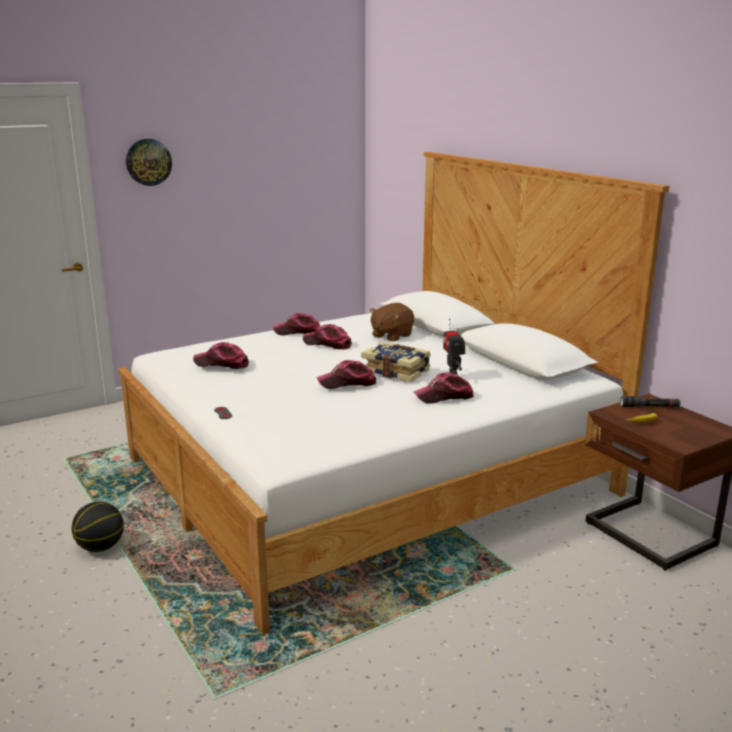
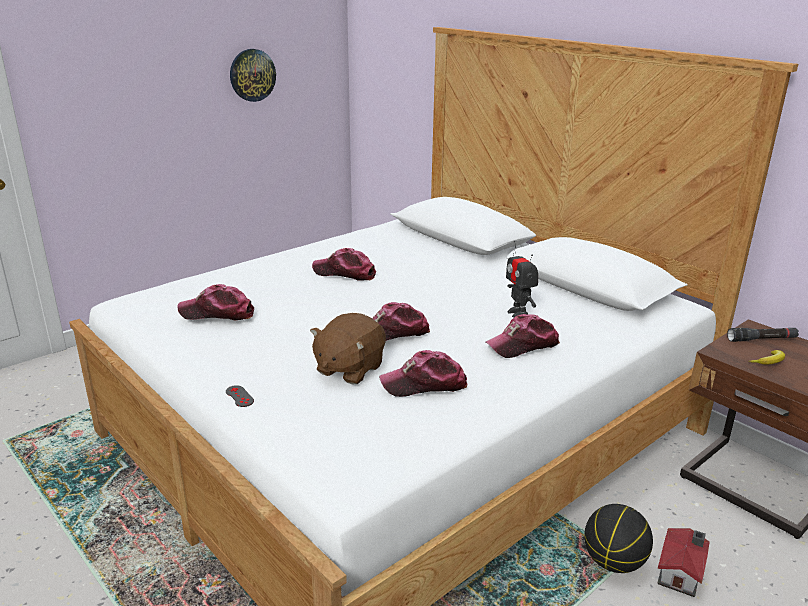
camera: 10 degrees left, 5 degrees up
(100, 547) = (73, 587): basketball -> basketball (613, 562)
(148, 162) = (83, 41): wall clock -> wall clock (252, 75)
(298, 332) = (301, 257): cap -> cap (424, 384)
(391, 336) = (417, 256): brown plush toy -> brown plush toy (349, 369)
(396, 371) = (447, 309): book -> none
(555, 582) = (681, 573): none -> toy house

